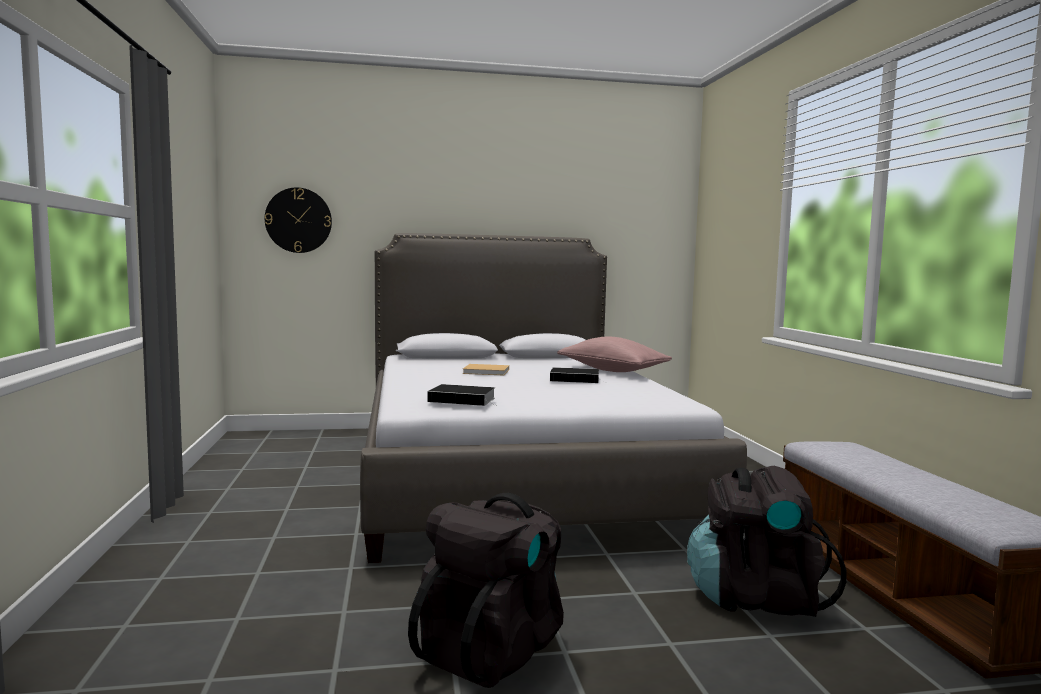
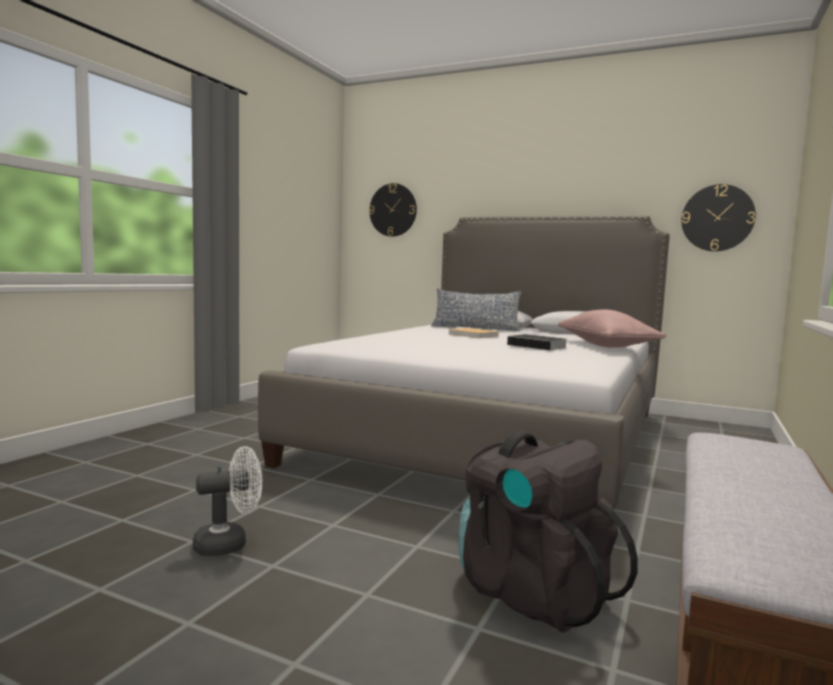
camera: 35 degrees right, 0 degrees up
(451, 360) = (475, 328): none -> pillow
(464, 400) = (374, 344): book -> none
(492, 649) = (229, 543): black backpack -> white fan
(640, 241) = (717, 218): none -> wall clock

